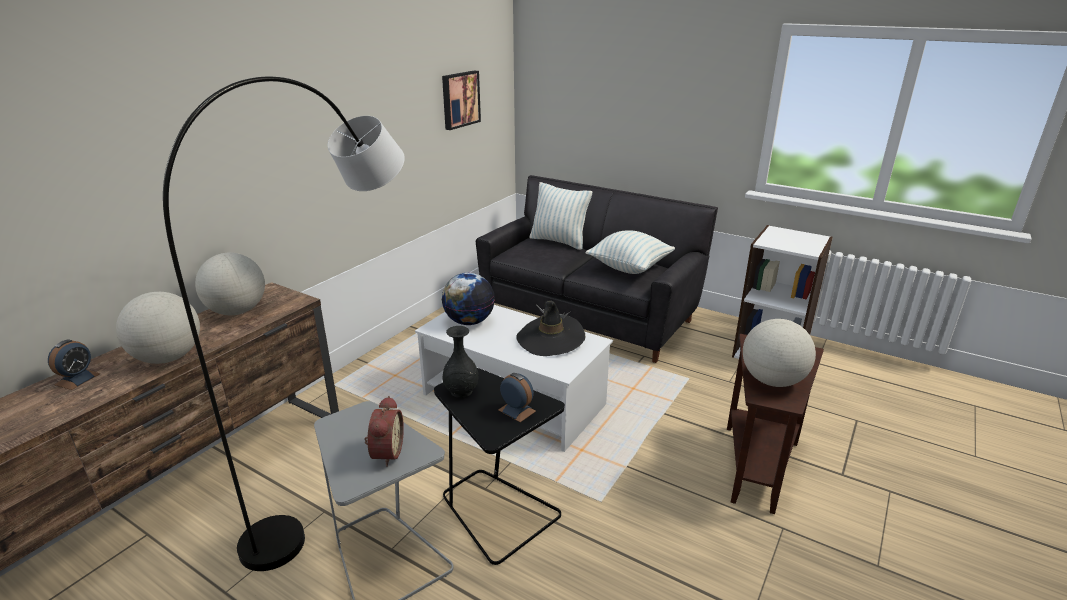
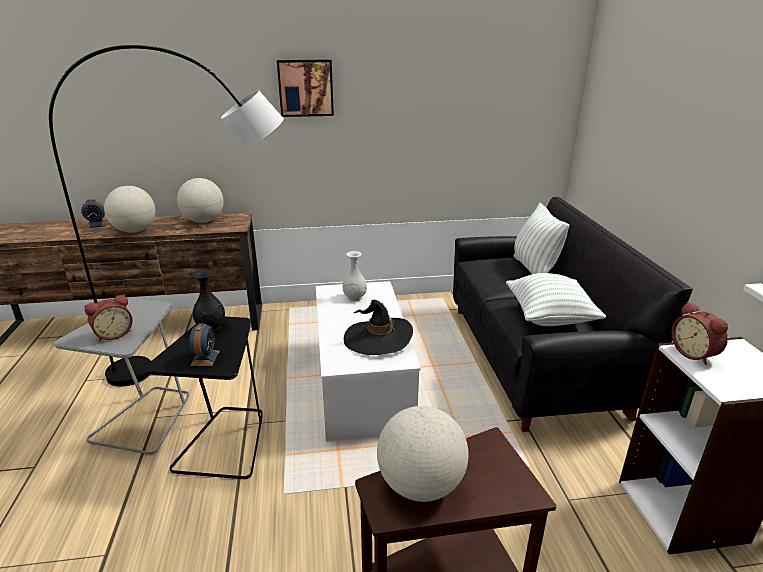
camera: 50 degrees right, 0 degrees up
(459, 99) = (489, 104): picture -> picture (305, 88)
(469, 321) = (354, 297): globe -> white vase
(771, 241) = (694, 354): none -> alarm clock

